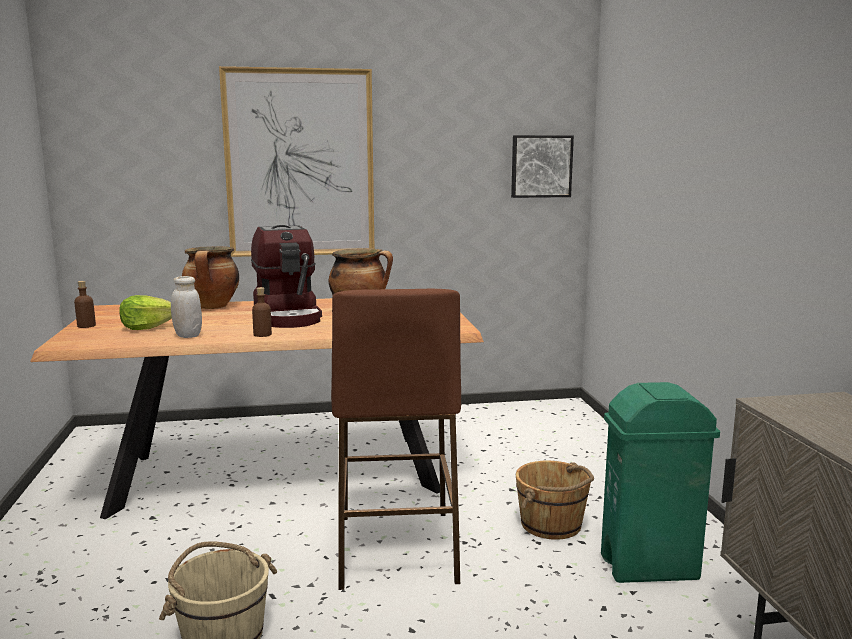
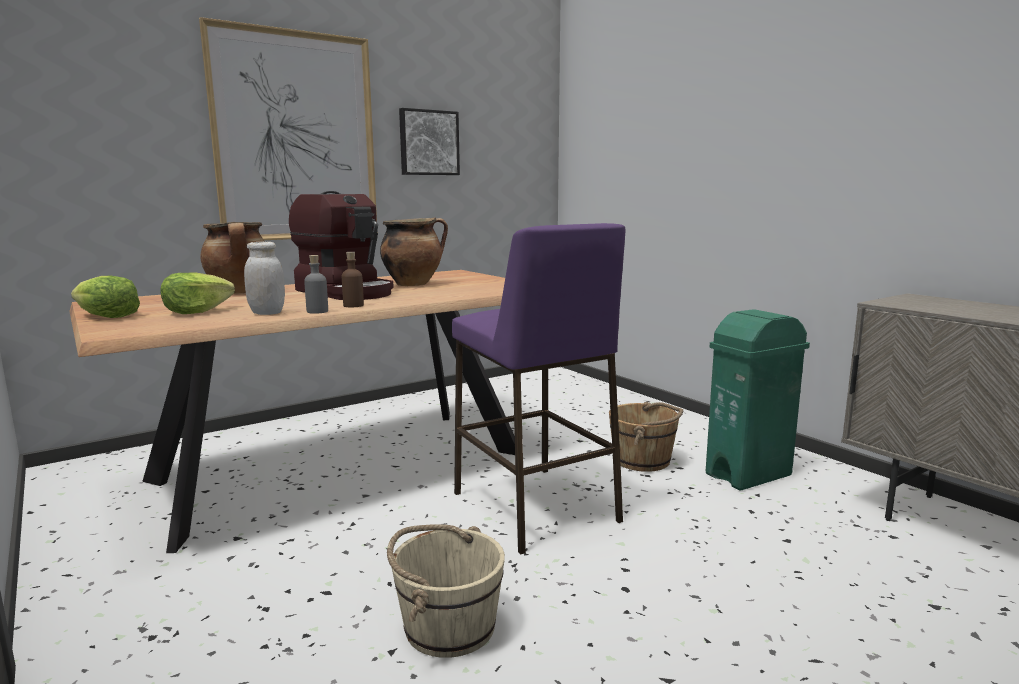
camera: 25 degrees left, 0 degrees up
(86, 326) = (107, 317): brown bottle -> lettuce
(224, 338) = (317, 311): none -> grey bottle
(396, 549) = (535, 507): brown stool -> purple stool
(541, 166) = (519, 149): picture -> picture (428, 143)

